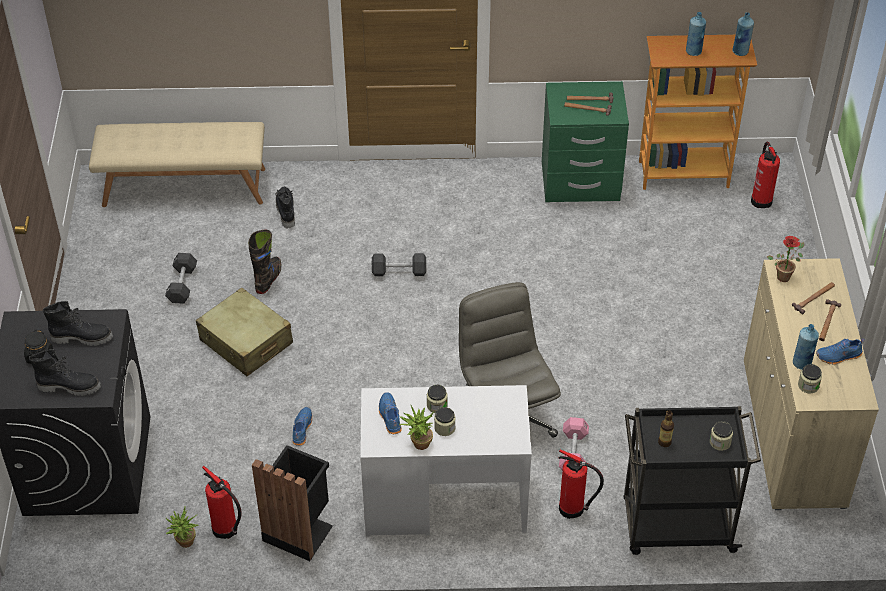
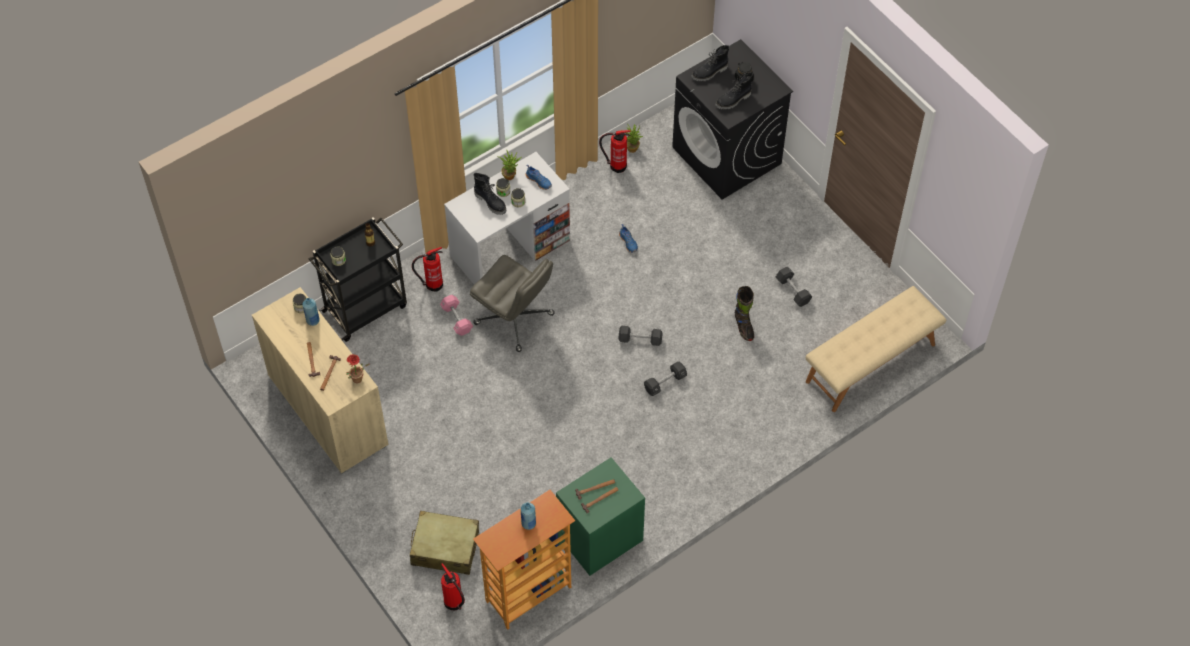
camera: 145 degrees right, 10 degrees up
(246, 342) = (714, 276): beige suitcase -> beige suitcase (445, 548)
(285, 211) = (784, 385): black boot -> black boot (491, 202)
(299, 530) = (577, 187): black trash can -> none
(386, 323) = (640, 340): none -> black dumbbell
(740, 52) = (493, 545): blue bottle -> none
(838, 357) = (292, 338): blue shoe -> none

